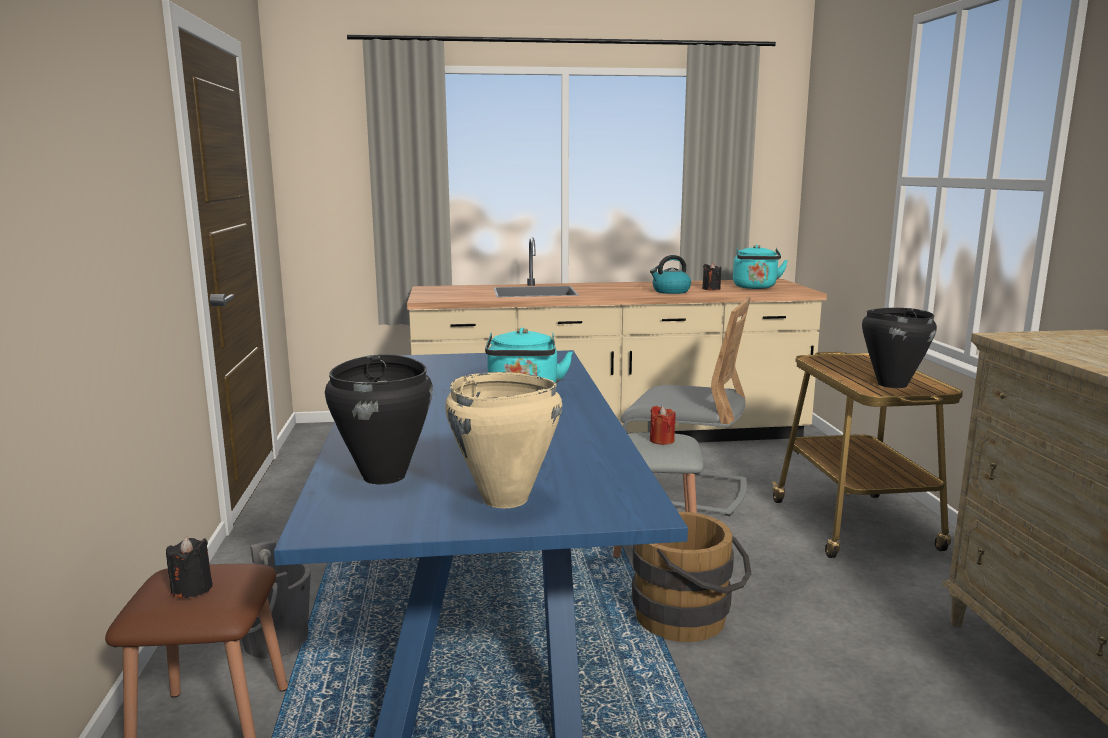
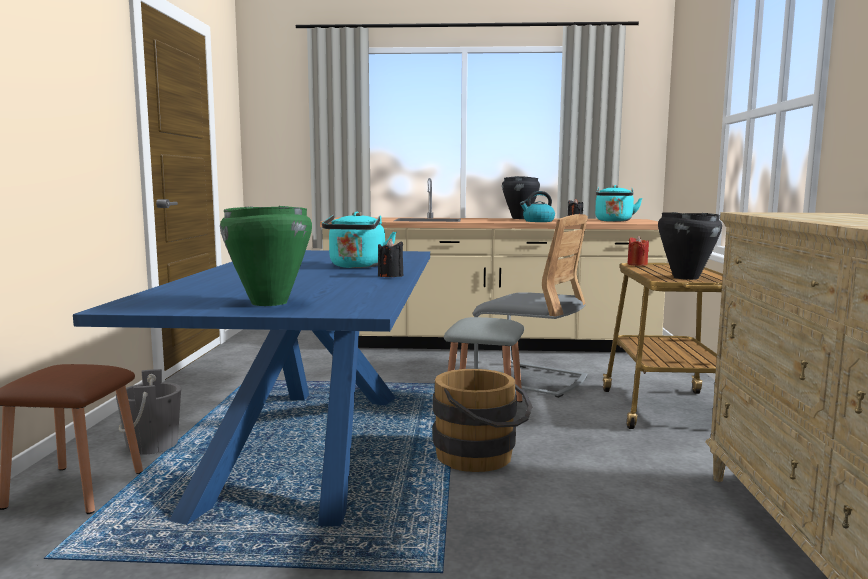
camera: 10 degrees right, 5 degrees down
(192, 589) = (60, 373): black candle -> black candle (390, 276)
(385, 476) = (198, 291): black cooking pot -> black cooking pot (520, 218)
(505, 500) = (268, 303): beige cooking pot -> green cooking pot
(662, 440) = (488, 321): red candle -> red candle (637, 264)

